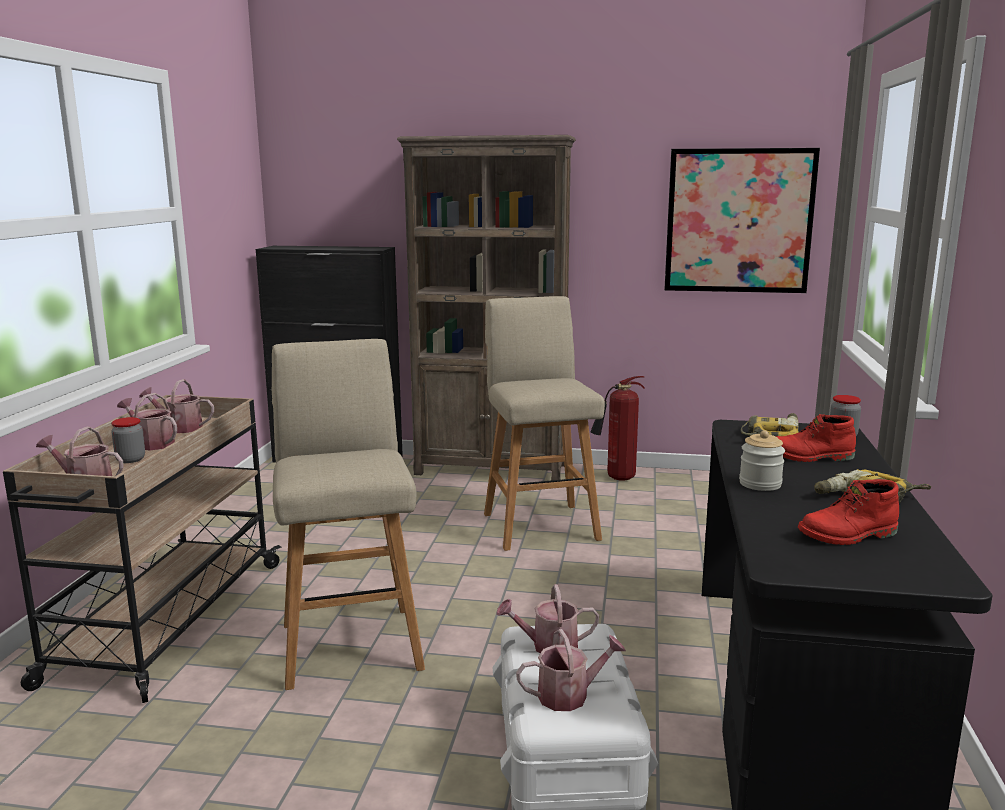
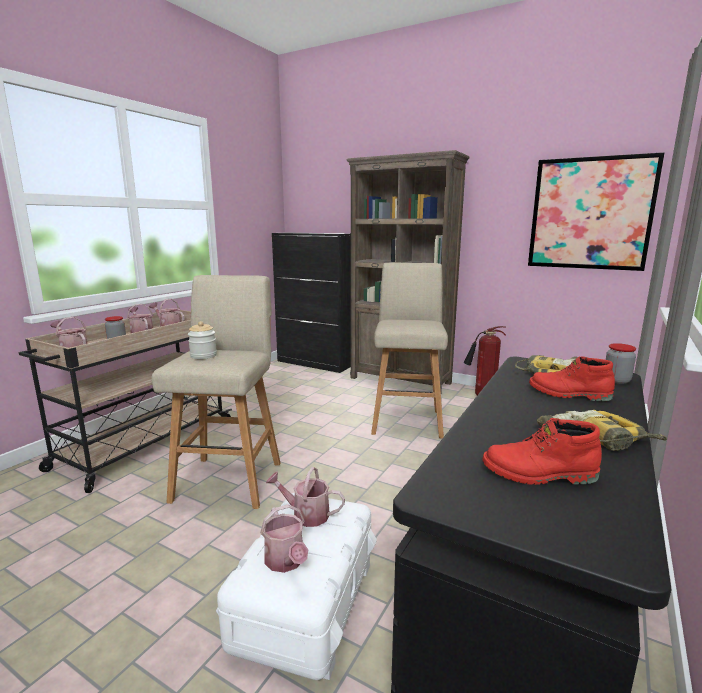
camera: 20 degrees right, 0 degrees up
(569, 695) = (286, 562): watering can -> watering can turned 60 degrees clockwise
(760, 484) = (497, 410): jar -> jar (203, 355)

